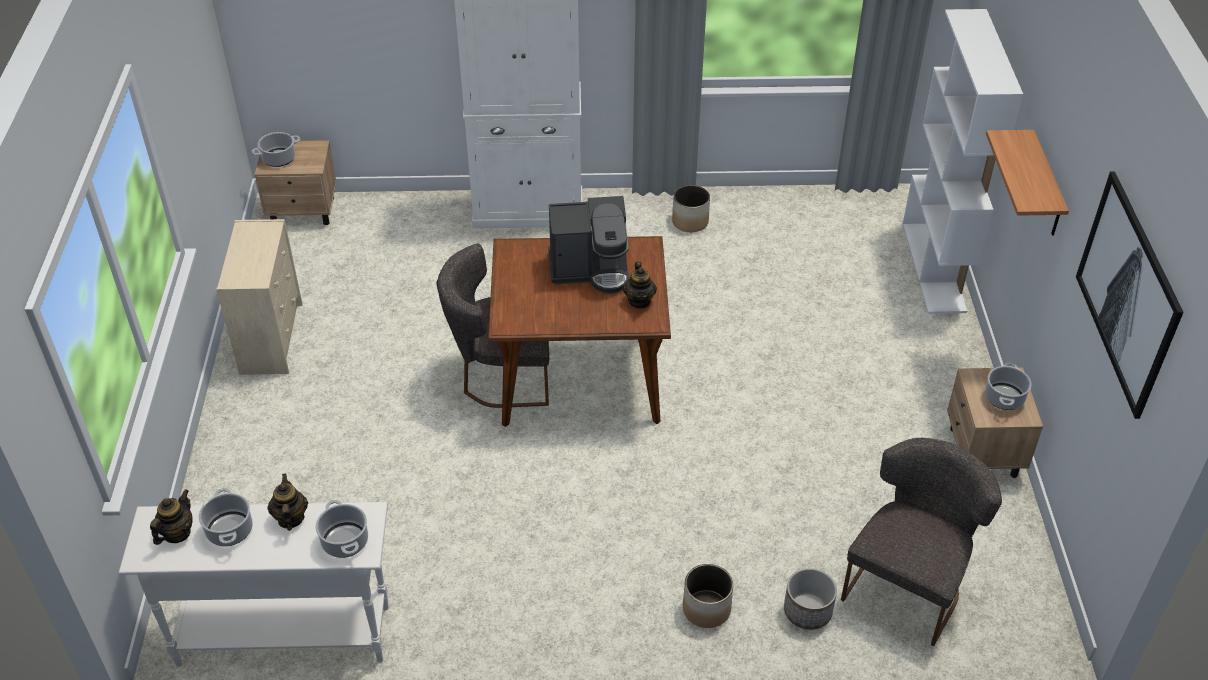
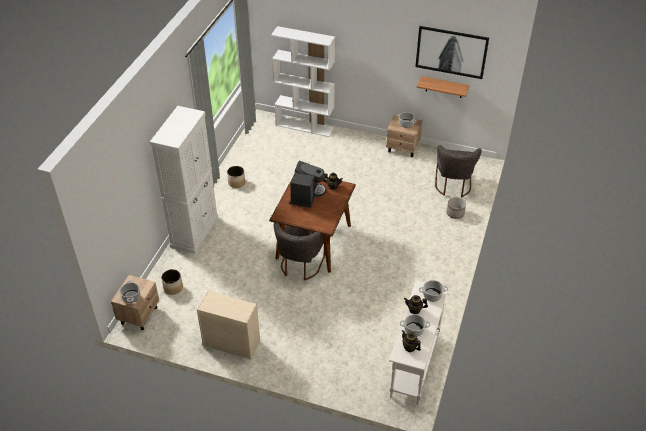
camera: 70 degrees left, 0 degrees up
(706, 609) = (445, 238): planter -> planter (173, 288)
(908, 585) = (453, 186): grey chair -> grey chair turned 135 degrees counterclockwise
(1046, 186) = (369, 55): shelf -> shelf (444, 87)

